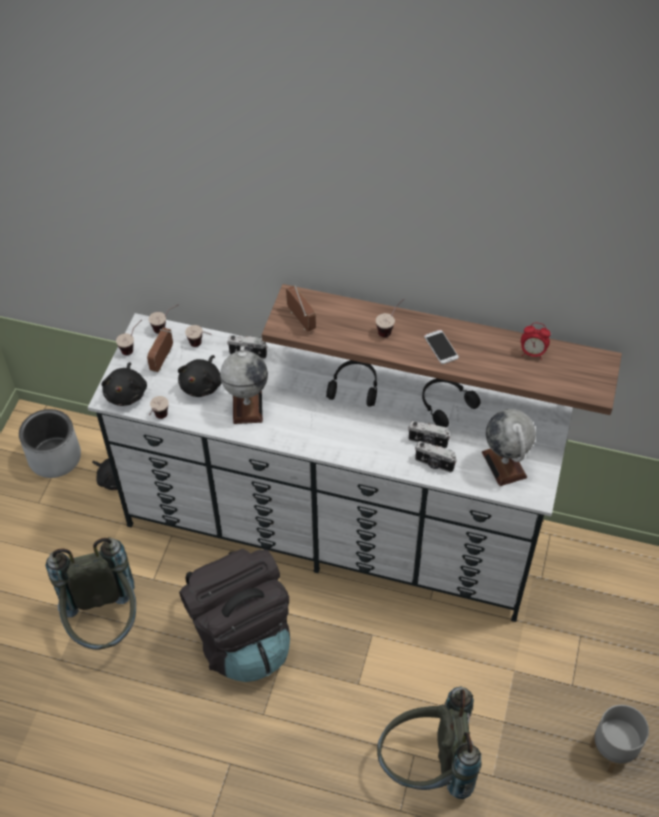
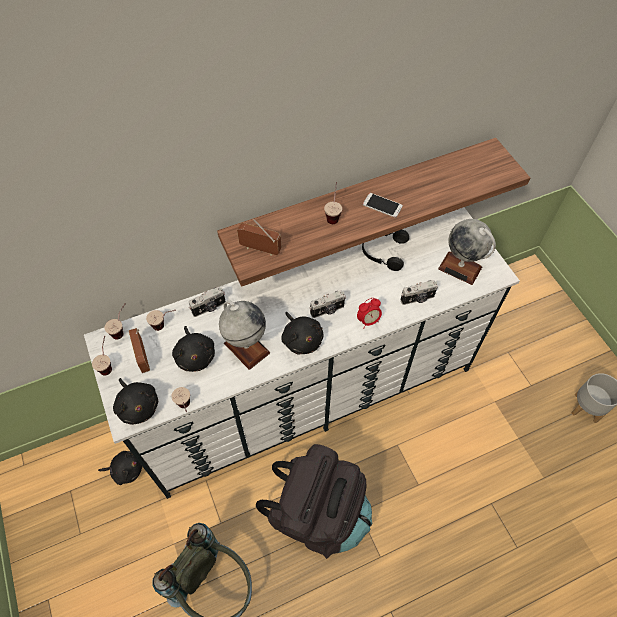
camera: 40 degrees left, 5 degrees up
(54, 457) = (63, 488): grey planter -> none
(298, 429) = (301, 339): none -> black plush toy
(354, 387) = (311, 280): black headphones -> none
(426, 767) = (505, 505): grey backpack -> none
(427, 442) = (398, 286): camera -> camera (327, 310)
(532, 353) = (444, 171): alarm clock -> alarm clock (368, 321)

